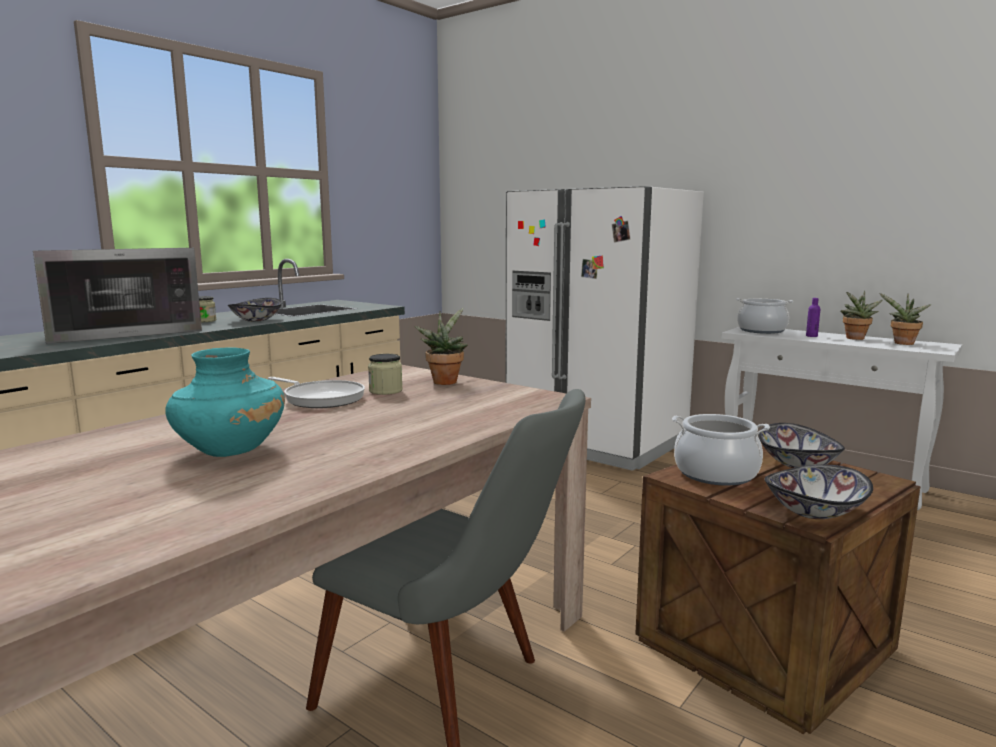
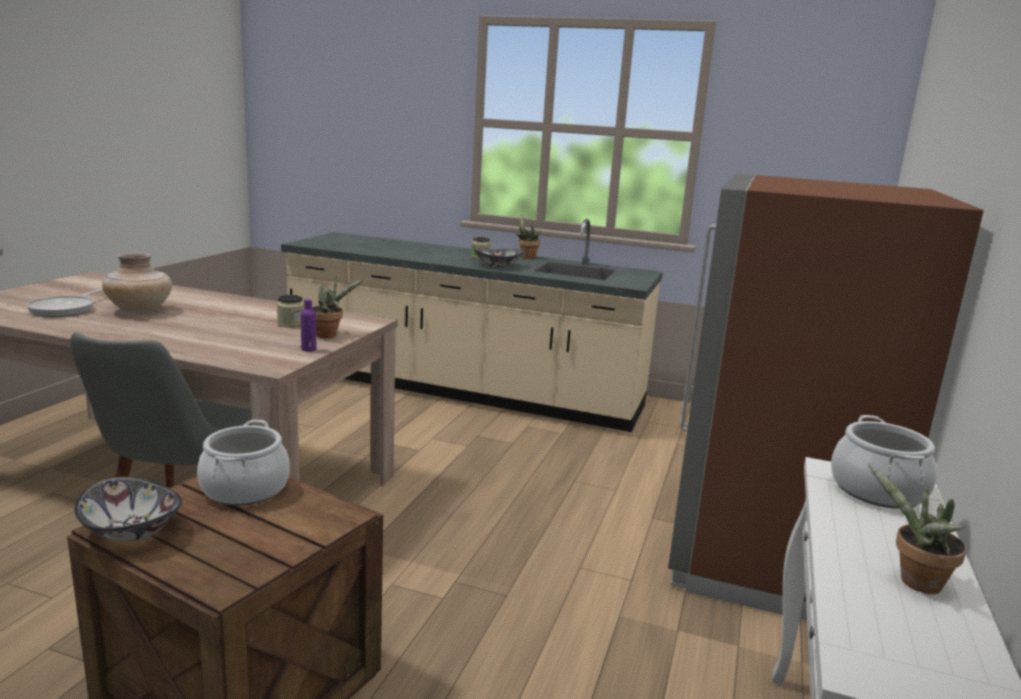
camera: 70 degrees right, 5 degrees up
(123, 332) = (413, 251): microwave -> none
(230, 450) = (140, 310): turquoise vase -> beige vase
(321, 398) = (264, 313): frying pan -> frying pan (65, 309)
(597, 442) = (769, 553): white fridge -> brown fridge
(796, 464) = (279, 535): bowl -> none
(811, 336) = (881, 535): purple bottle -> purple bottle (308, 349)
(902, 343) = (920, 638): potted plant -> potted plant (526, 257)

